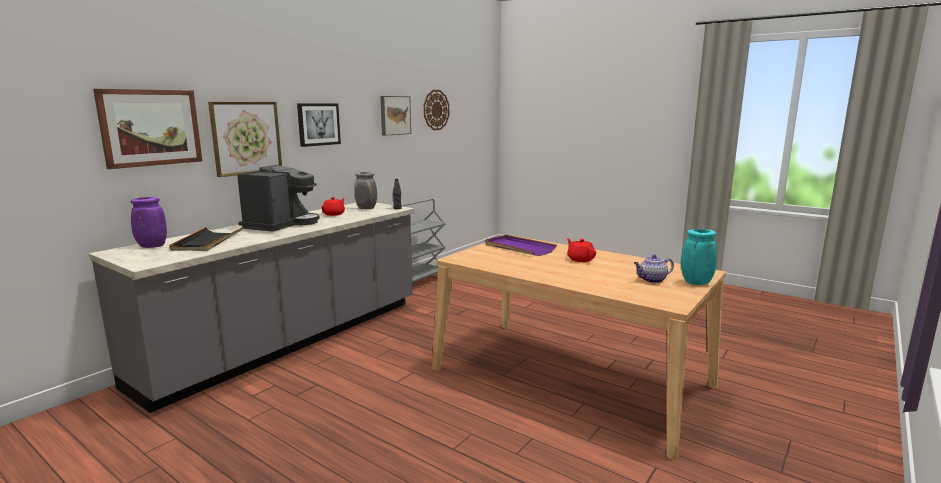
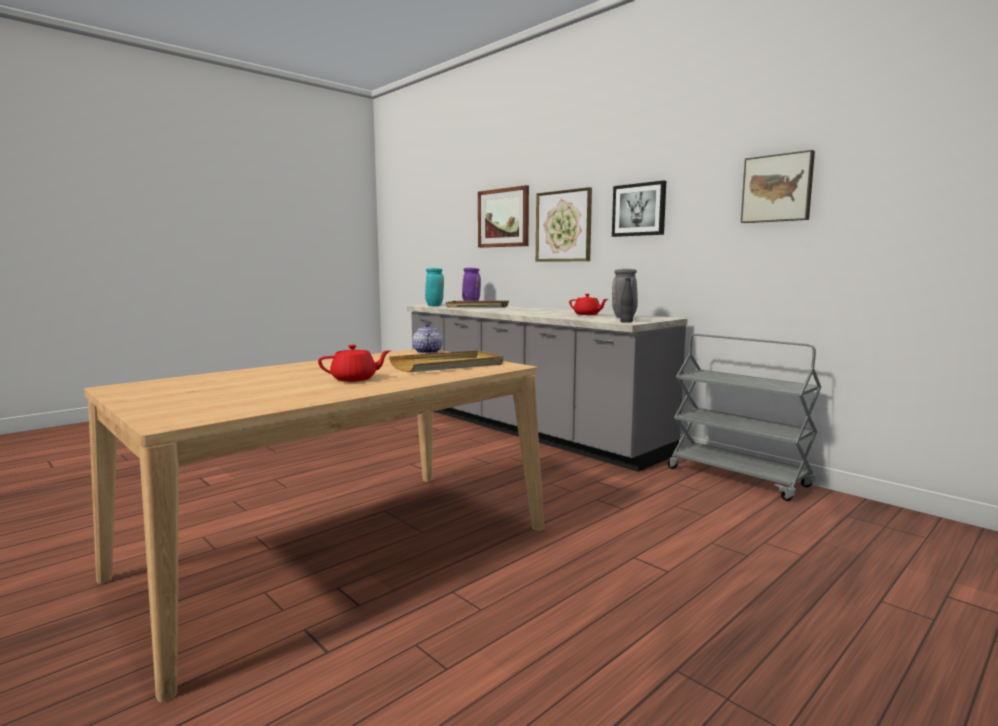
camera: 100 degrees right, 5 degrees down
(281, 224) = (537, 310): coffee machine -> none
(436, 110) = (910, 167): wall clock -> none
(519, 248) = (448, 365): purple tray -> beige tray
(652, 280) = (206, 392): teapot -> teapot (427, 352)
(696, 283) = (145, 407): turquoise vase -> turquoise vase (434, 306)

